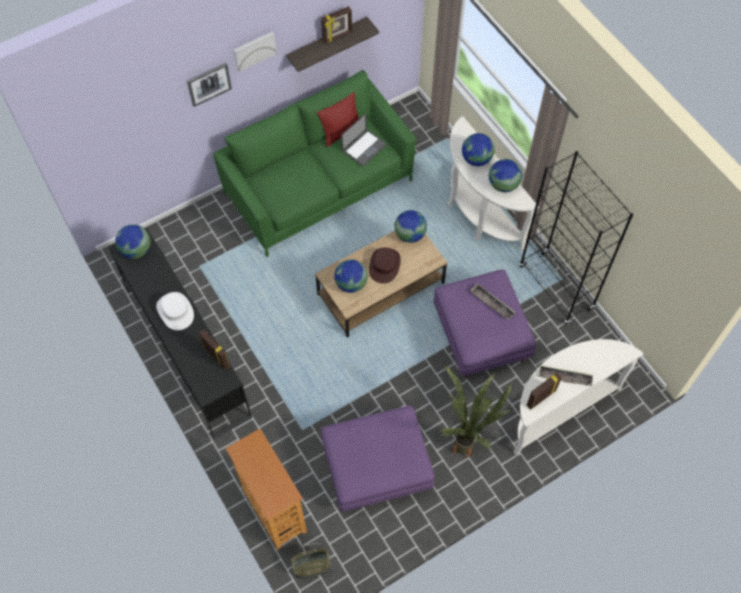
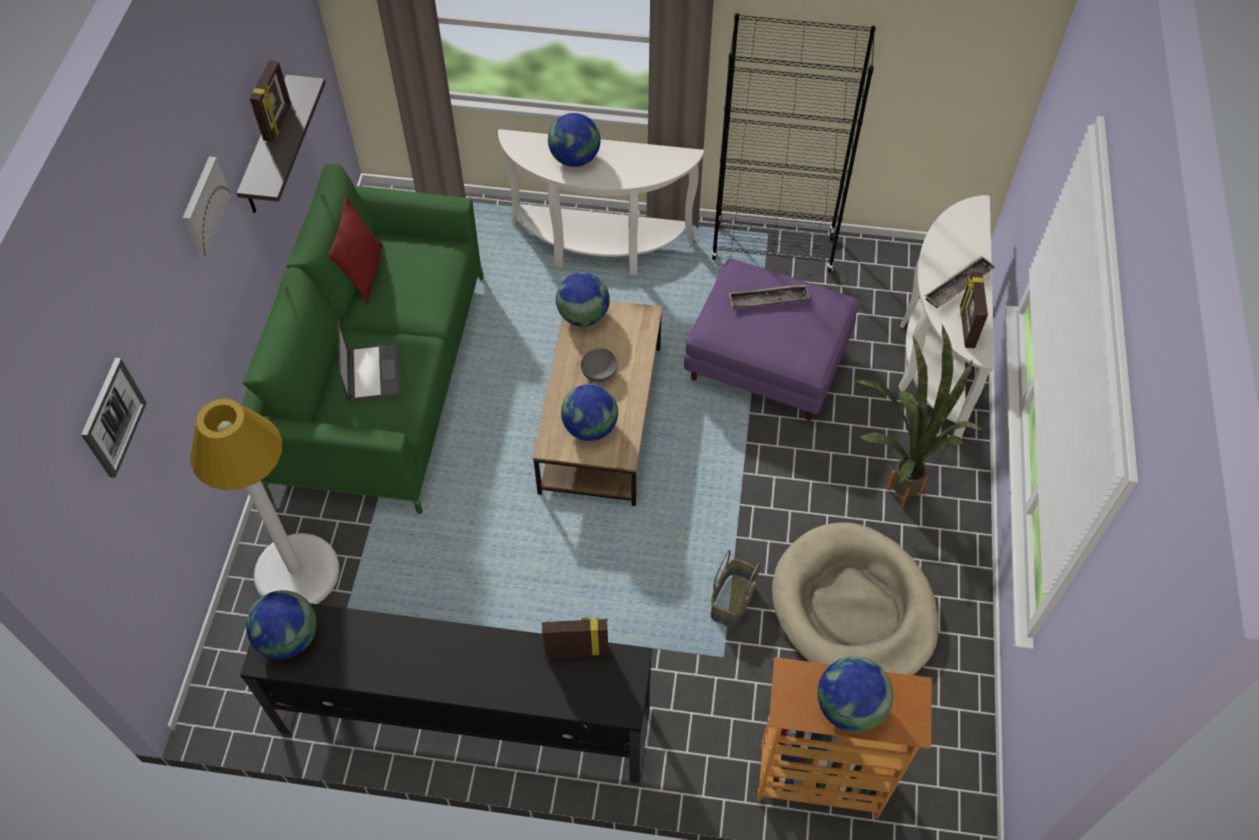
camera: 50 degrees left, 5 degrees down
(175, 311) = (448, 655): white hat -> none
(198, 235) = (297, 573): none -> white floor lamp
(209, 83) = (179, 304): picture -> picture (112, 417)
(311, 567) = (935, 790): basket -> basket (733, 601)
(364, 147) = (415, 264): laptop -> laptop (372, 372)
(376, 469) = (853, 608): purple ottoman -> beige dog bed
(384, 265) = (600, 373): brown hat -> grey bowl
(503, 185) = (638, 159): globe -> globe (849, 707)

